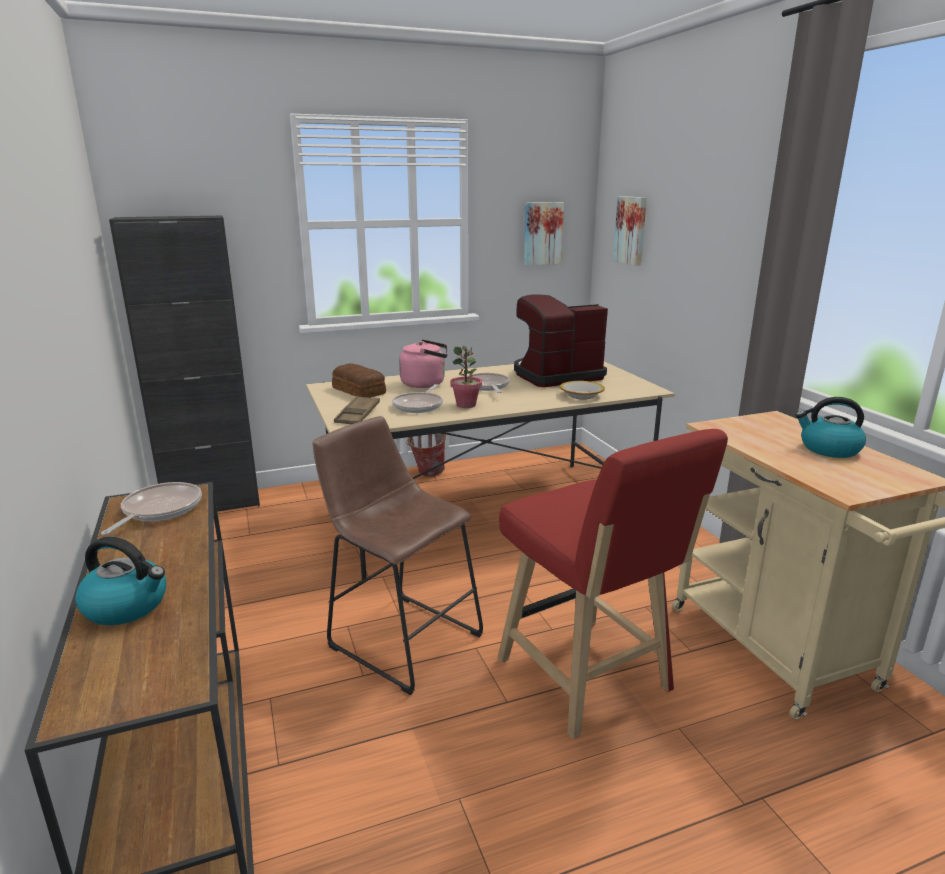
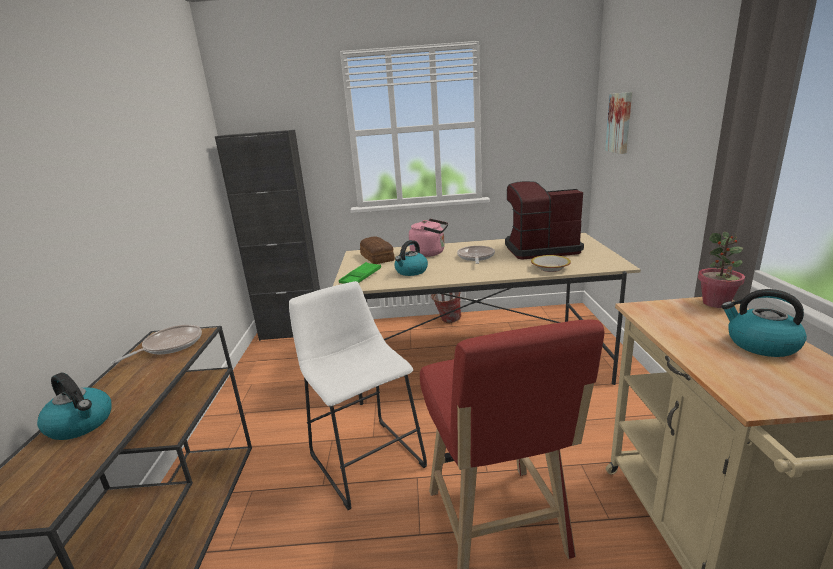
camera: 20 degrees right, 0 degrees up
(357, 415) = (361, 277): brown tray -> green tray
(400, 637) = (364, 456): brown stool -> white stool
(419, 405) = (411, 271): frying pan -> kettle
(466, 405) = (447, 272): potted plant -> potted plant (716, 303)
(542, 233) = (546, 130): picture -> none

